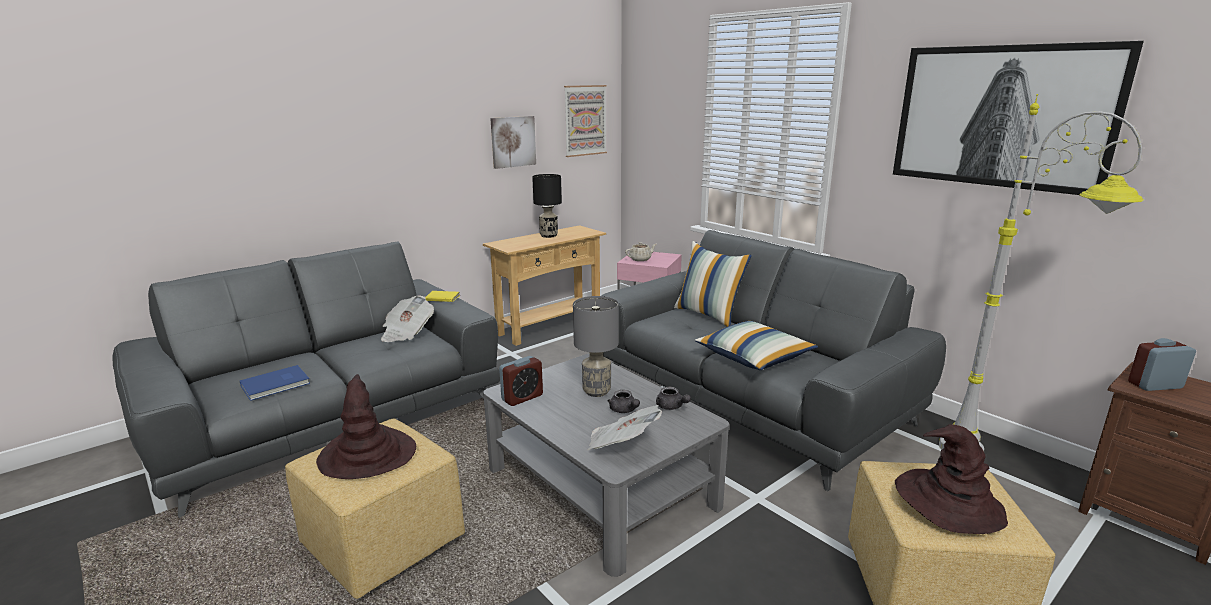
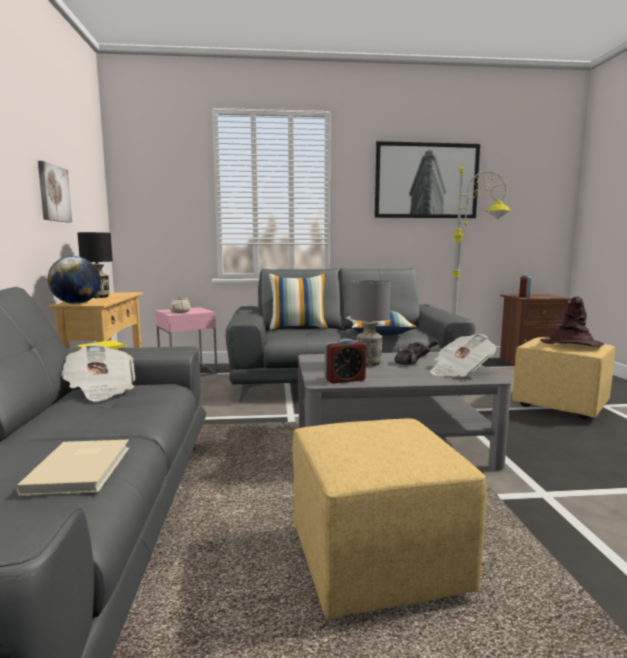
camera: 55 degrees left, 10 degrees down
(277, 384) = (82, 468): blue book -> beige book
(367, 455) = (376, 444): brown hat -> none
(504, 244) = (76, 303): none -> globe
(522, 397) = (344, 380): alarm clock -> alarm clock turned 75 degrees clockwise
(585, 120) = (91, 188): picture -> none

